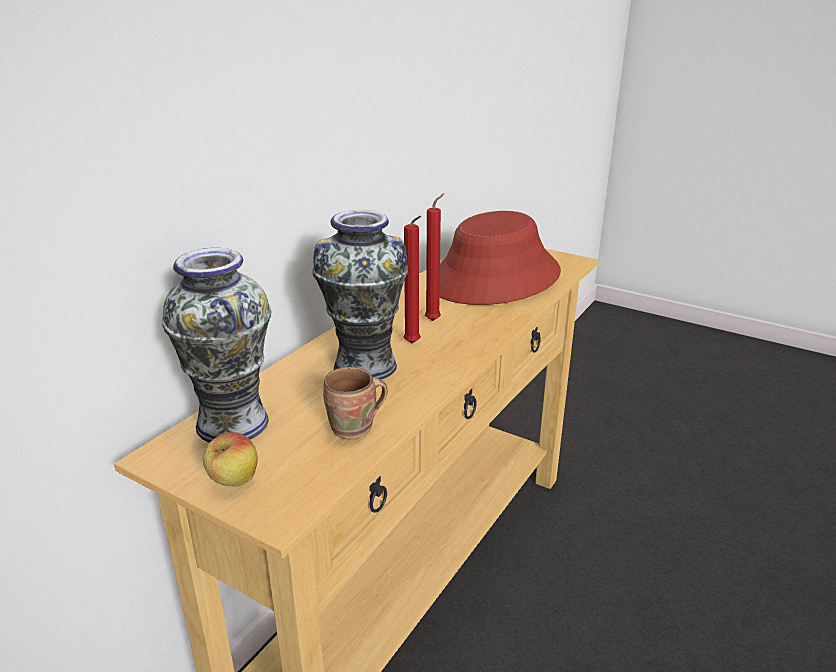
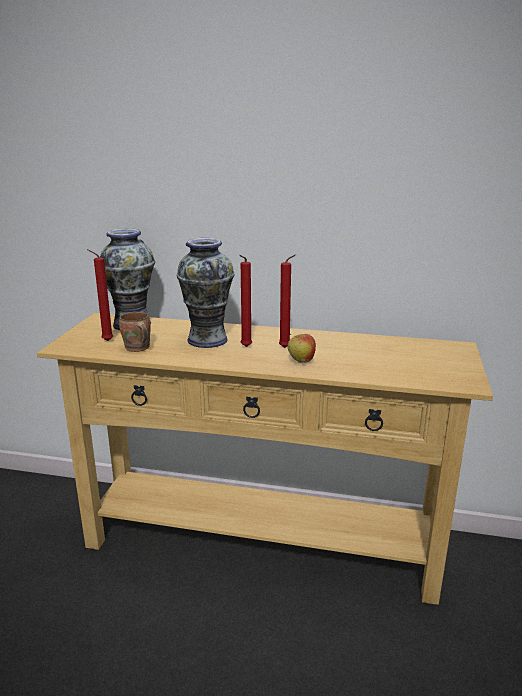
camera: 70 degrees right, 5 degrees down
(233, 482) = (83, 334): apple -> apple (301, 361)
(294, 458) = (105, 341): none -> red candle
(495, 278) = (383, 357): red hat -> none

